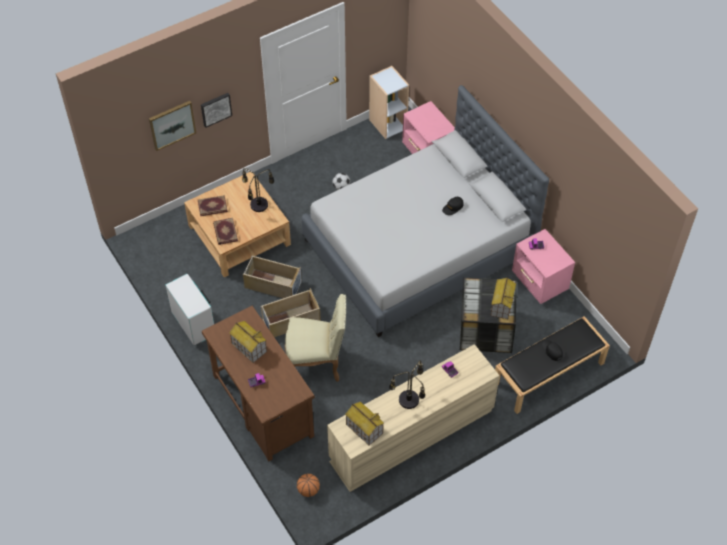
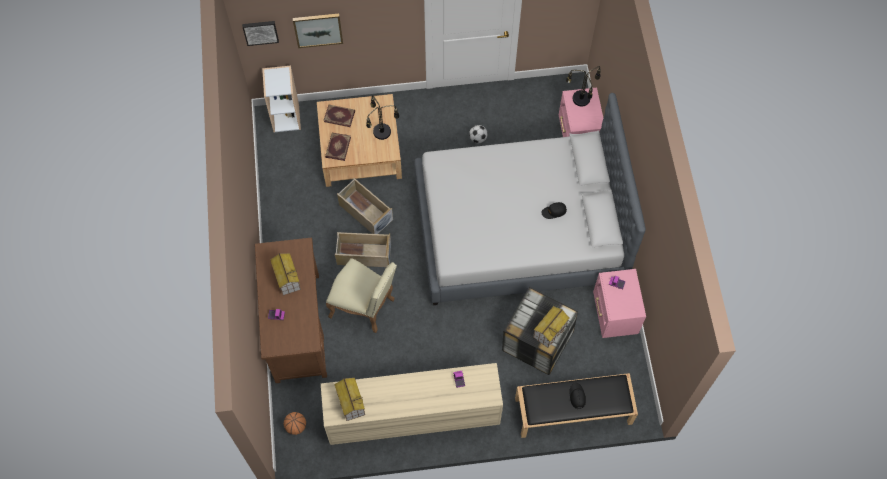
camera: 25 degrees right, 10 degrees up
(194, 324) = (277, 222): white nightstand -> none
(215, 109) = (367, 27): picture -> picture (260, 32)
(388, 124) = (556, 89): bookcase -> bookcase (286, 117)
(409, 400) = (406, 392): table lamp -> table lamp (581, 99)

